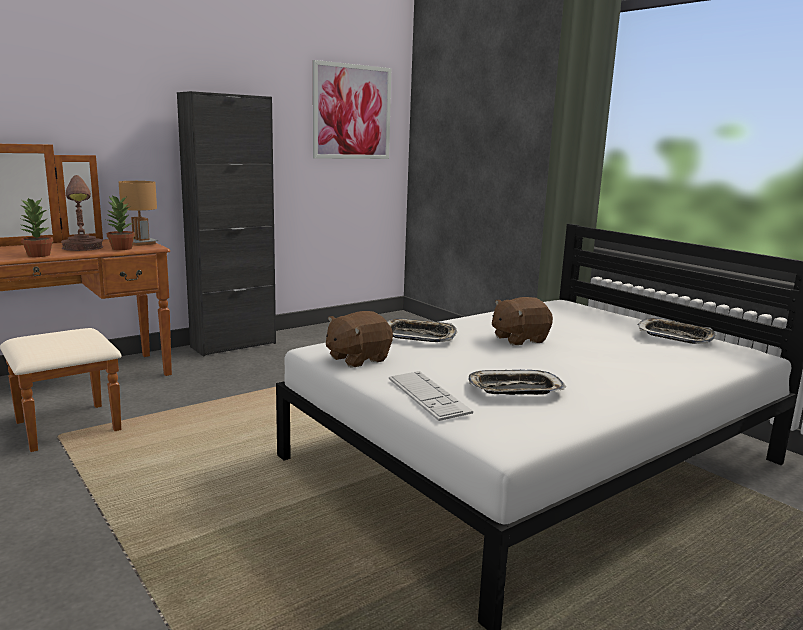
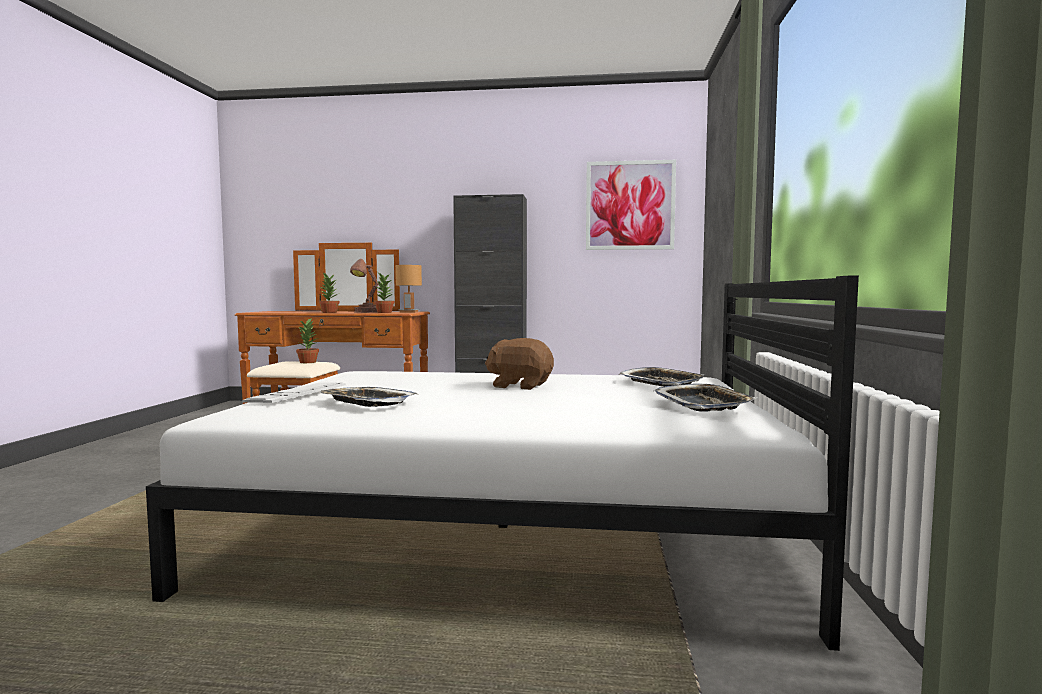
camera: 45 degrees right, 10 degrees down
(77, 335) = (308, 362): none -> potted plant
(357, 359) = (354, 377): brown plush toy -> none
(418, 336) = (447, 374): tray -> tray (661, 383)

